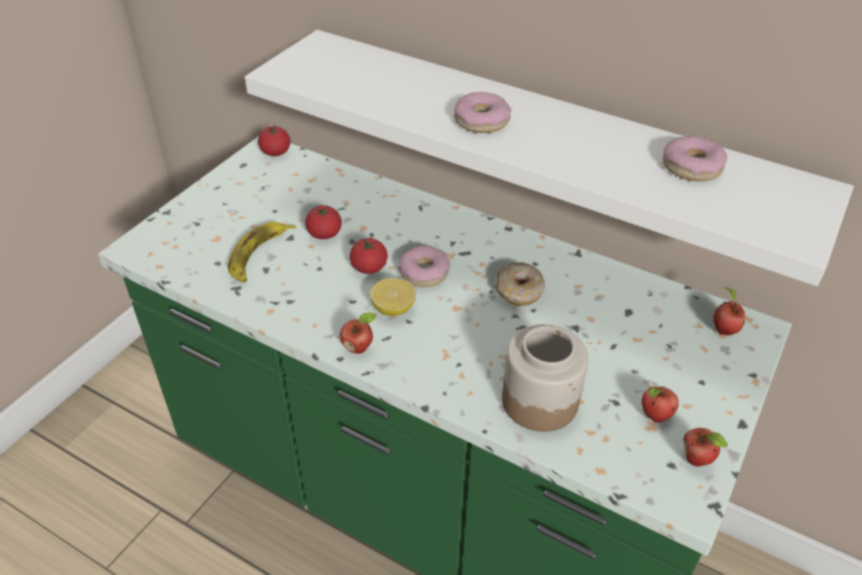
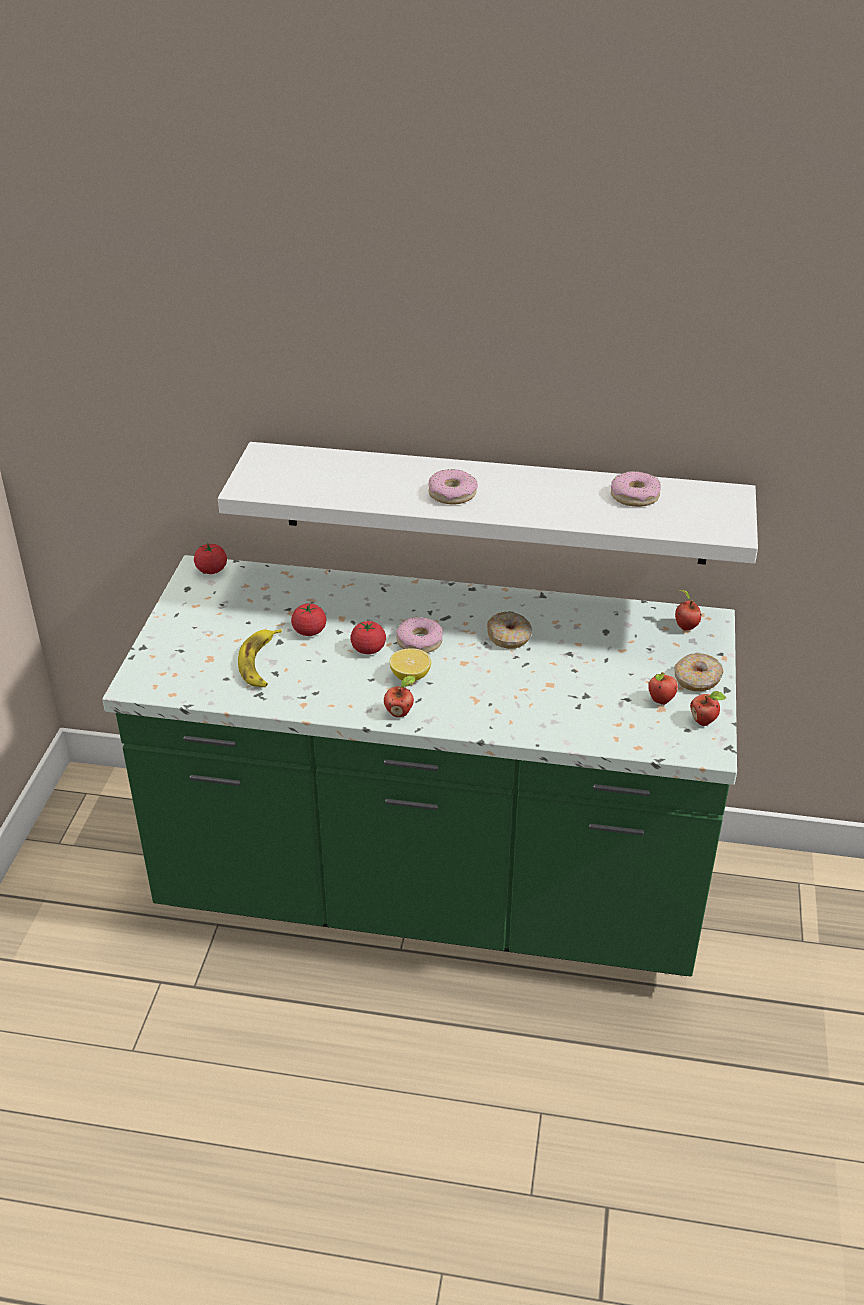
camera: 20 degrees left, 5 degrees down
(540, 400) = (568, 713): jar -> none
(710, 401) = (697, 680): none -> donut

